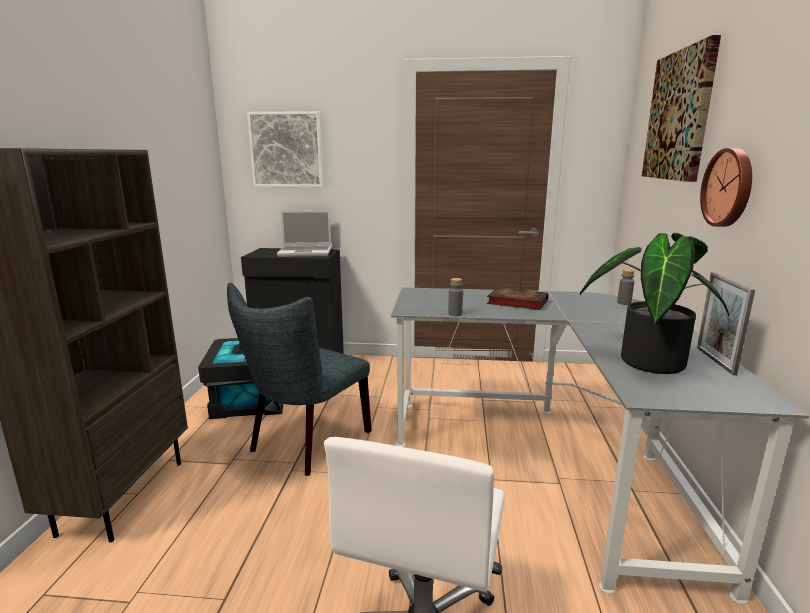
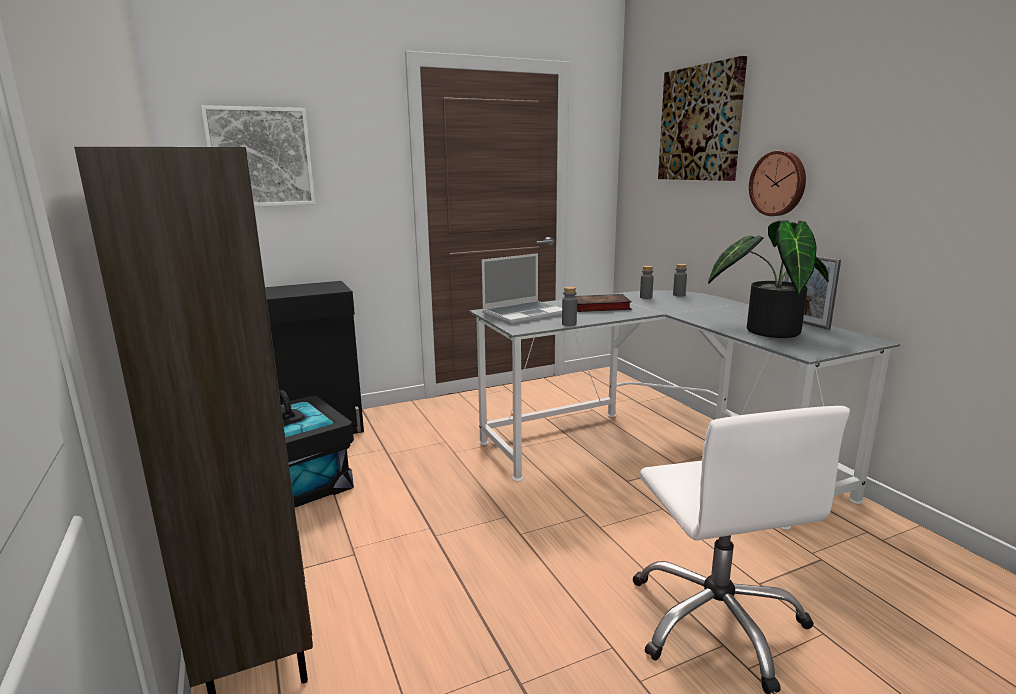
camera: 30 degrees left, 0 degrees up
(305, 443) = (419, 507): grey chair -> none
(306, 252) = (309, 288): laptop -> laptop (524, 314)
(582, 300) = (646, 297): none -> grey bottle

